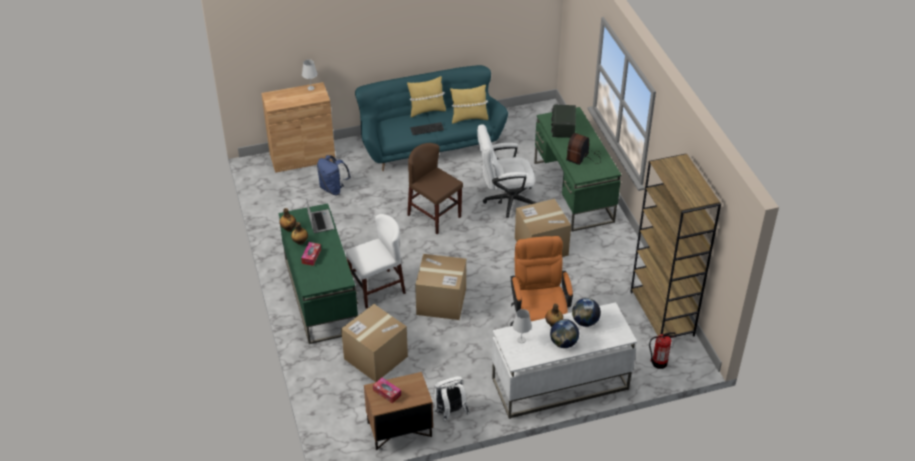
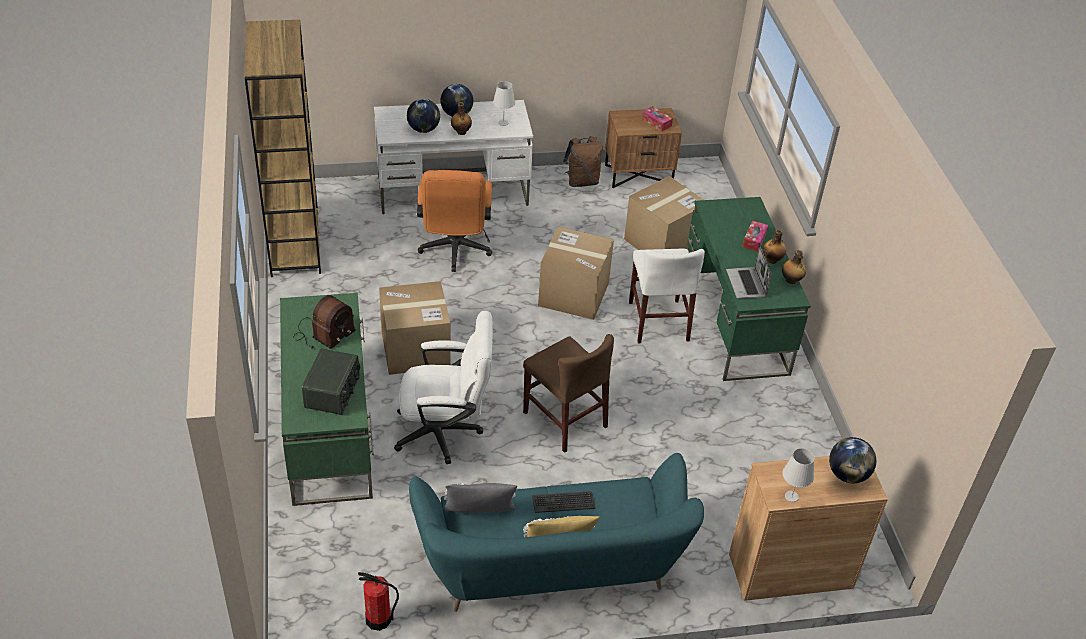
camera: 175 degrees left, 0 degrees up
(279, 100) = (847, 475): none -> globe
(333, 189) = (728, 493): blue backpack -> none
(377, 289) = (658, 321): white chair -> white chair turned 75 degrees counterclockwise
(450, 413) = (582, 181): white backpack -> brown backpack
(469, 118) = (479, 518): yellow pillow -> grey pillow
(659, 362) = (329, 196): fire extinguisher -> fire extinguisher (378, 619)

